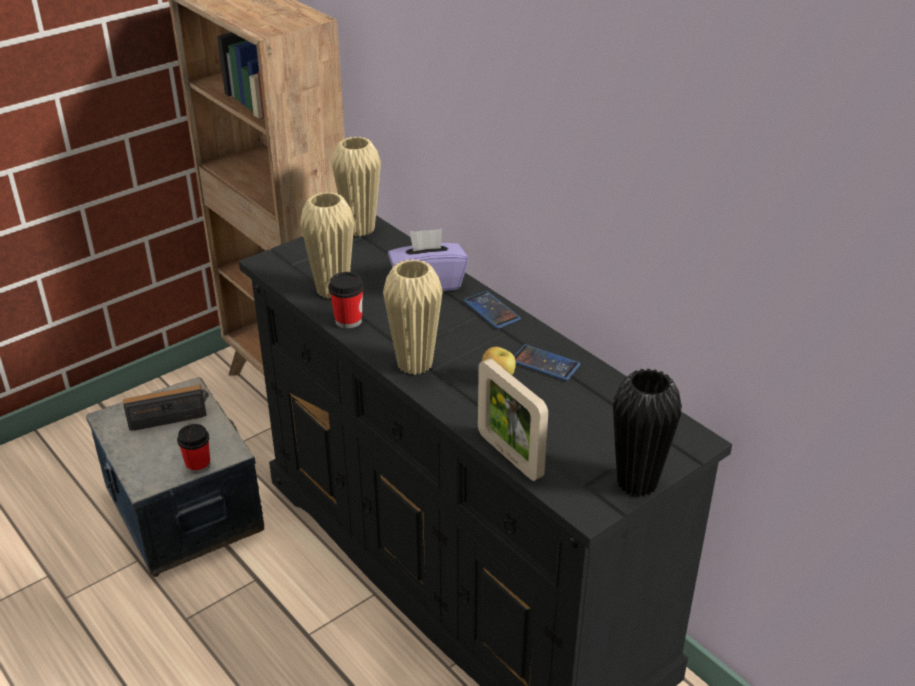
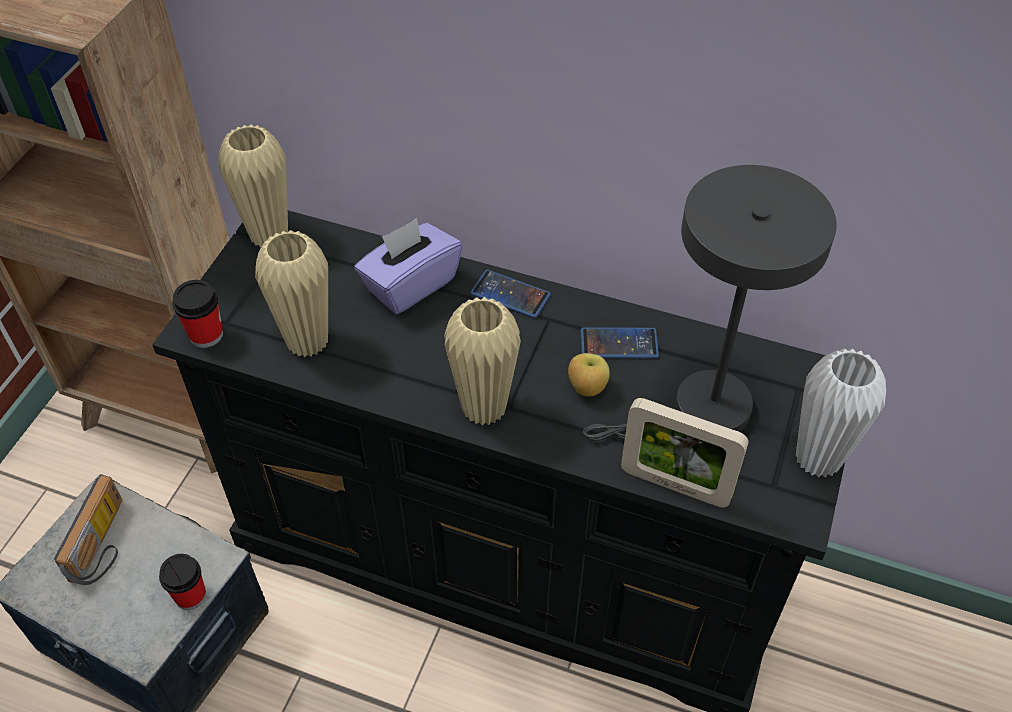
camera: 30 degrees left, 15 degrees up
(170, 415) = (104, 545): radio -> radio turned 150 degrees clockwise
(348, 320) = (361, 378): cup -> cup (206, 335)
(568, 422) = (699, 413): none -> grey table lamp
(637, 483) = (818, 459): black vase -> white vase

